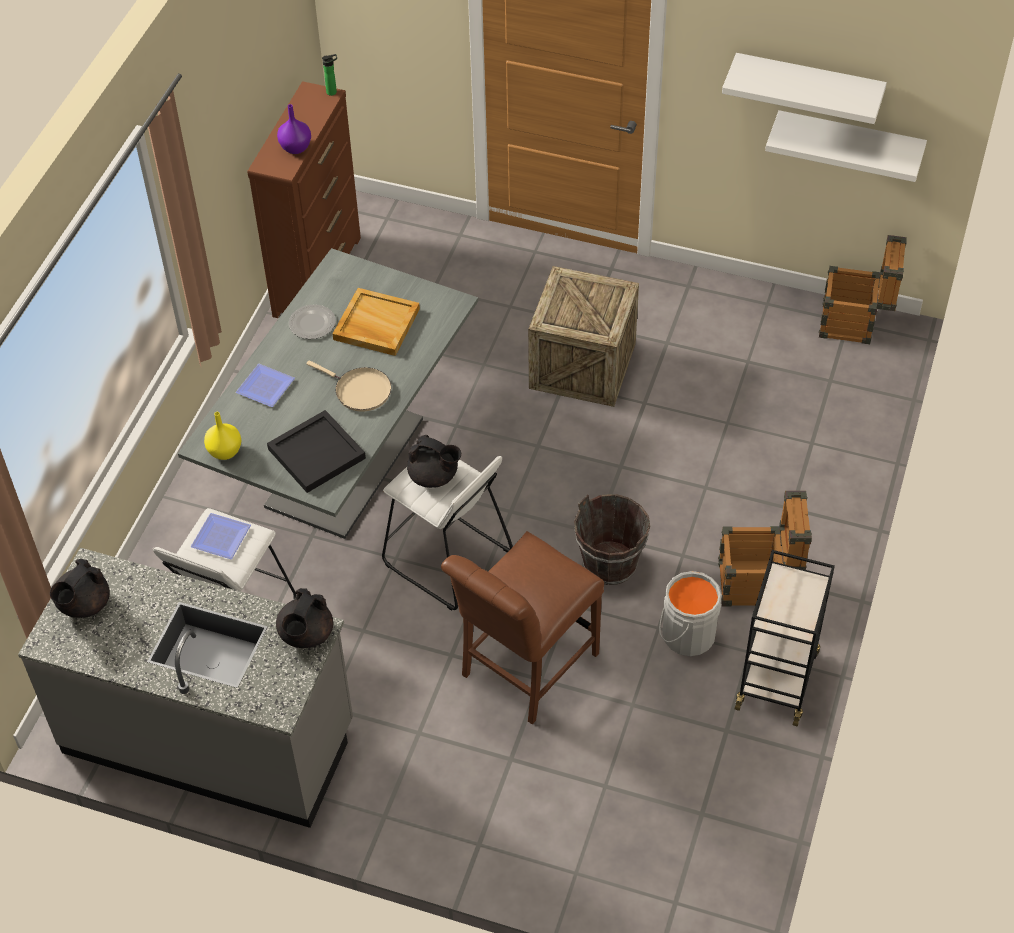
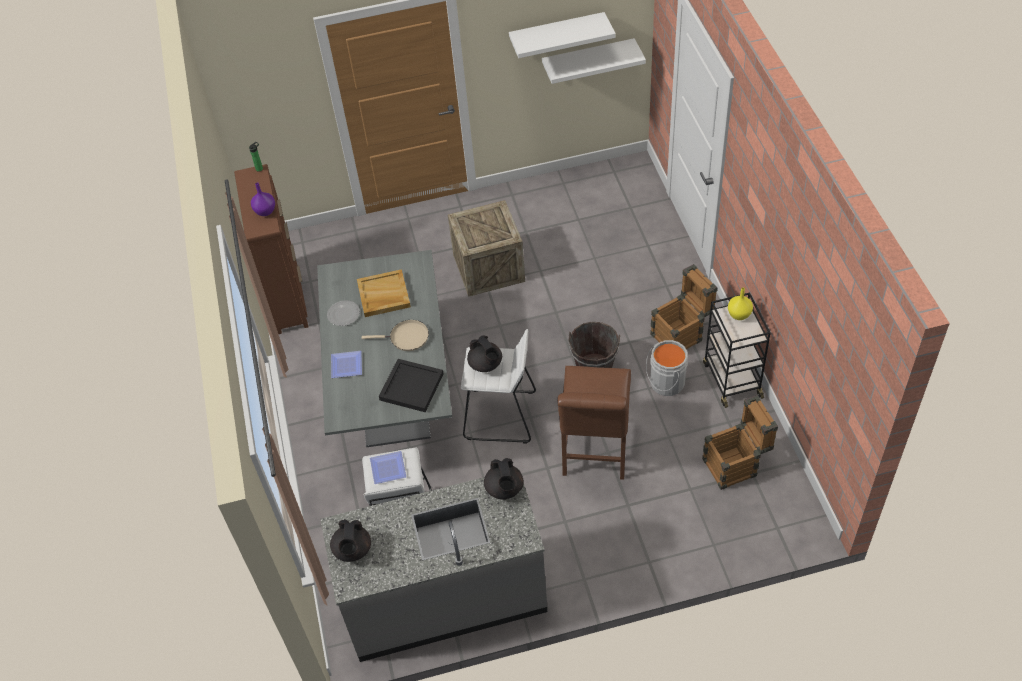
camera: 30 degrees left, 0 degrees up
(224, 451) = (353, 416): yellow vase -> yellow vase (738, 315)
(434, 476) = (486, 364): black teapot -> black teapot turned 60 degrees clockwise
(855, 324) = (619, 171): crate -> crate (735, 465)

